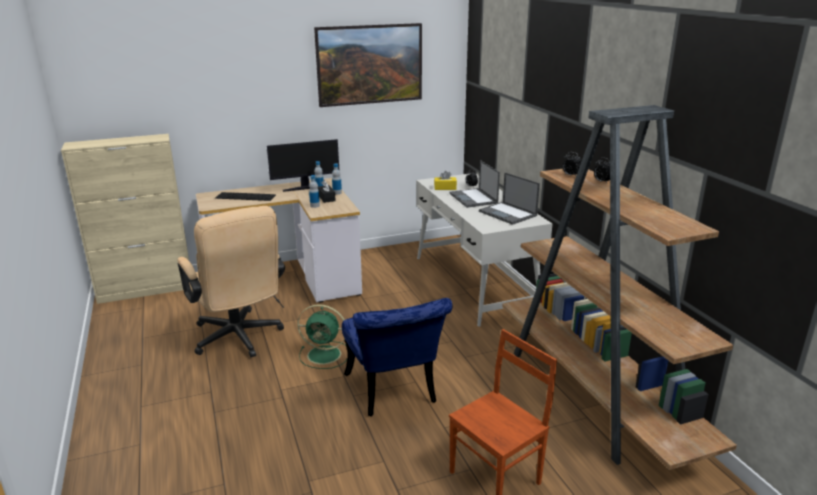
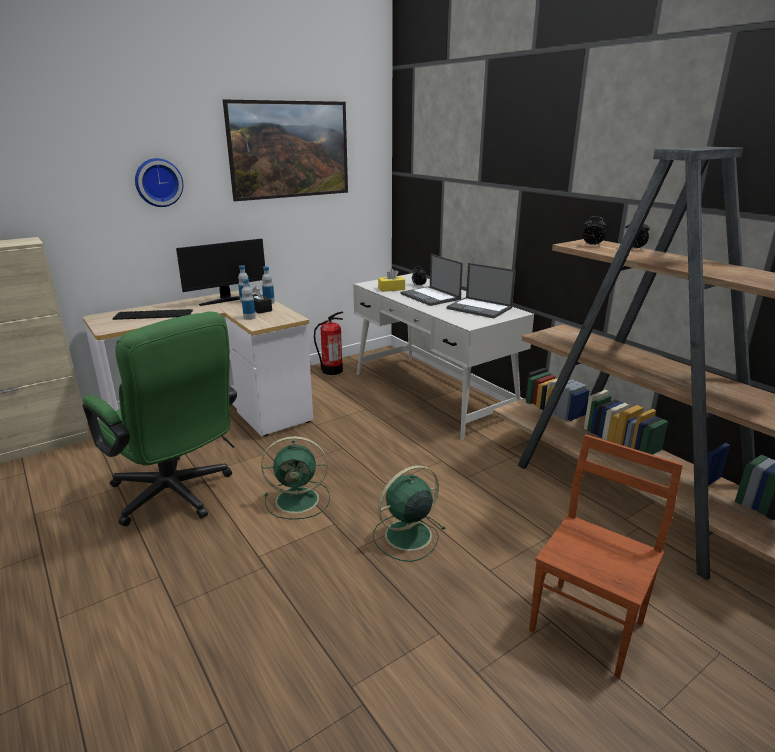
camera: 15 degrees left, 0 degrees up
(239, 339) = (177, 496): beige office chair -> green office chair
(259, 92) = (158, 182): none -> wall clock
(393, 393) = (406, 536): blue chair -> green fan
(397, 253) = (332, 370): none -> fire extinguisher

